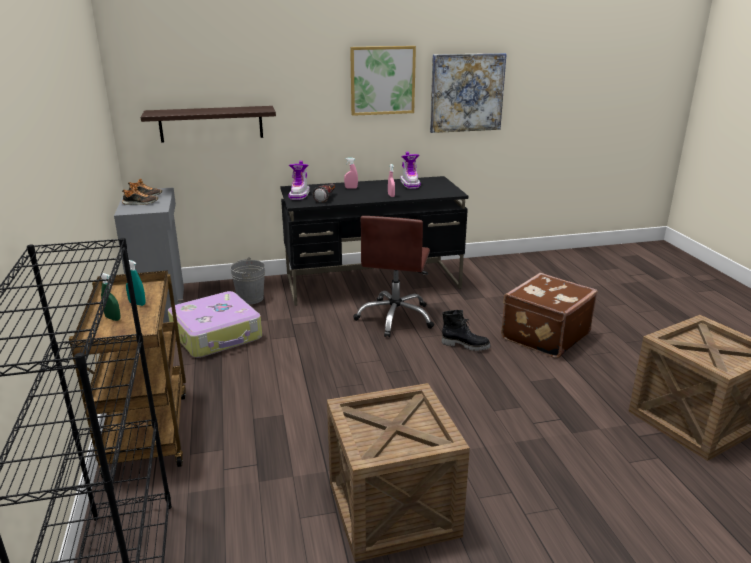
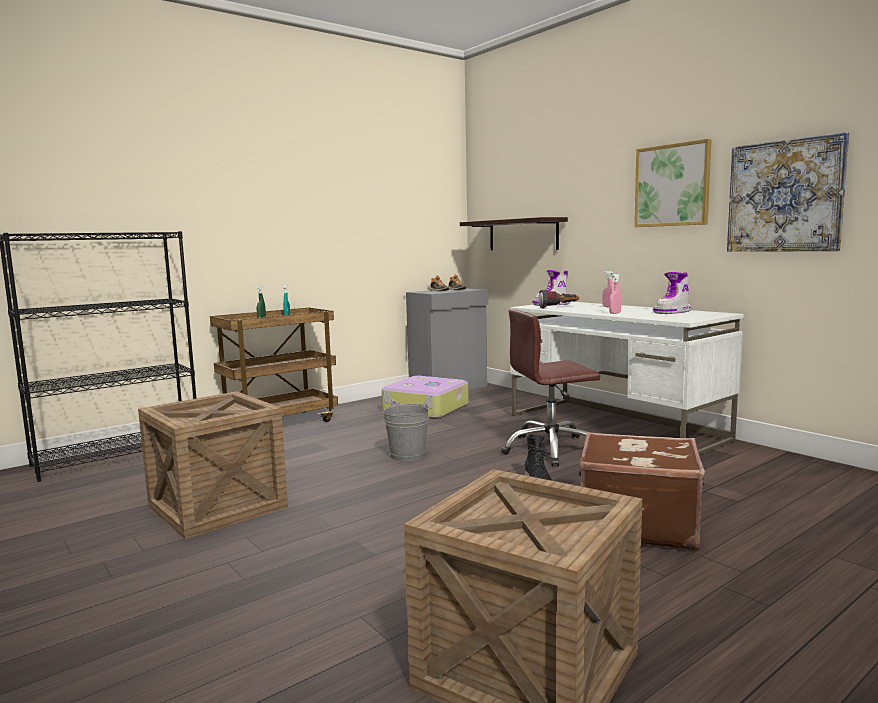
camera: 65 degrees right, 15 degrees down
(250, 298) = (501, 403): grey bucket -> grey bucket (407, 455)
(373, 282) = (615, 427): black desk -> white desk

